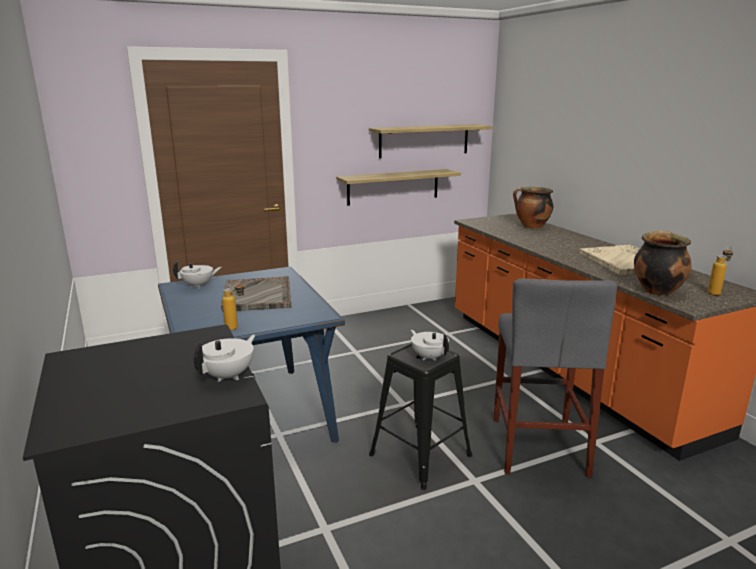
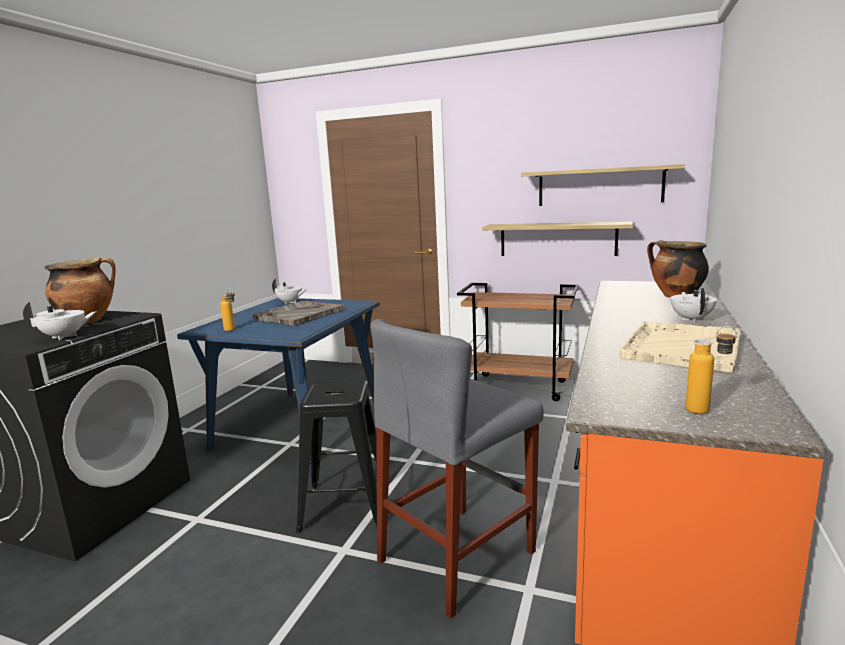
camera: 45 degrees right, 5 degrees down
(379, 321) = (519, 387): none -> brown cart
(429, 357) = (332, 395): white teapot -> white teapot (691, 319)
(656, 290) = (612, 384): cooking pot -> cooking pot (88, 320)

